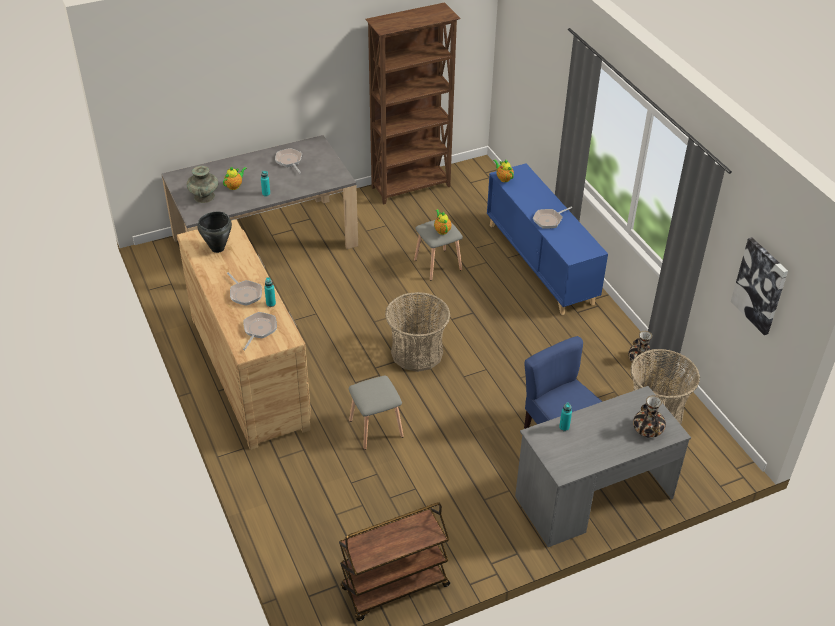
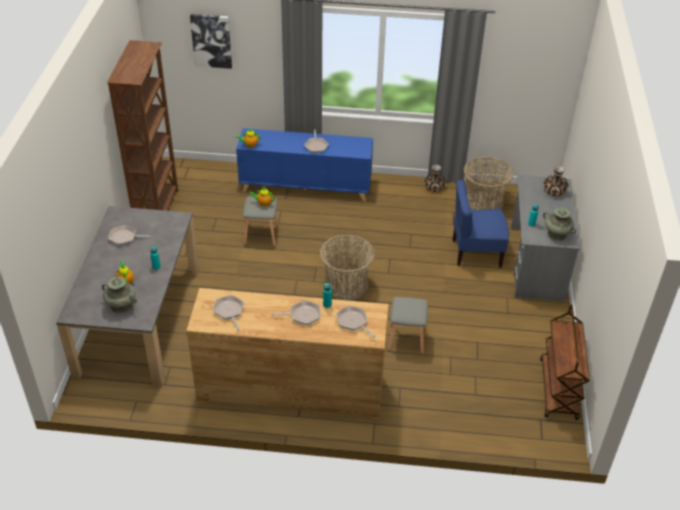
camera: 60 degrees left, 0 degrees up
(217, 248) = (229, 311): black cooking pot -> frying pan
(565, 456) = (556, 234): none -> turquoise vase
(760, 286) = (529, 73): picture -> picture (211, 40)

